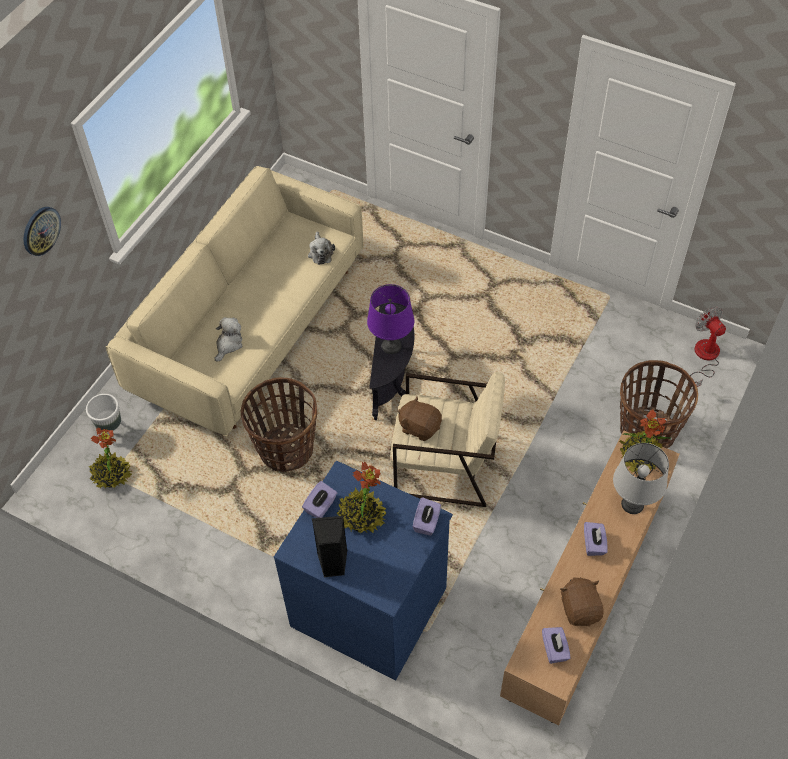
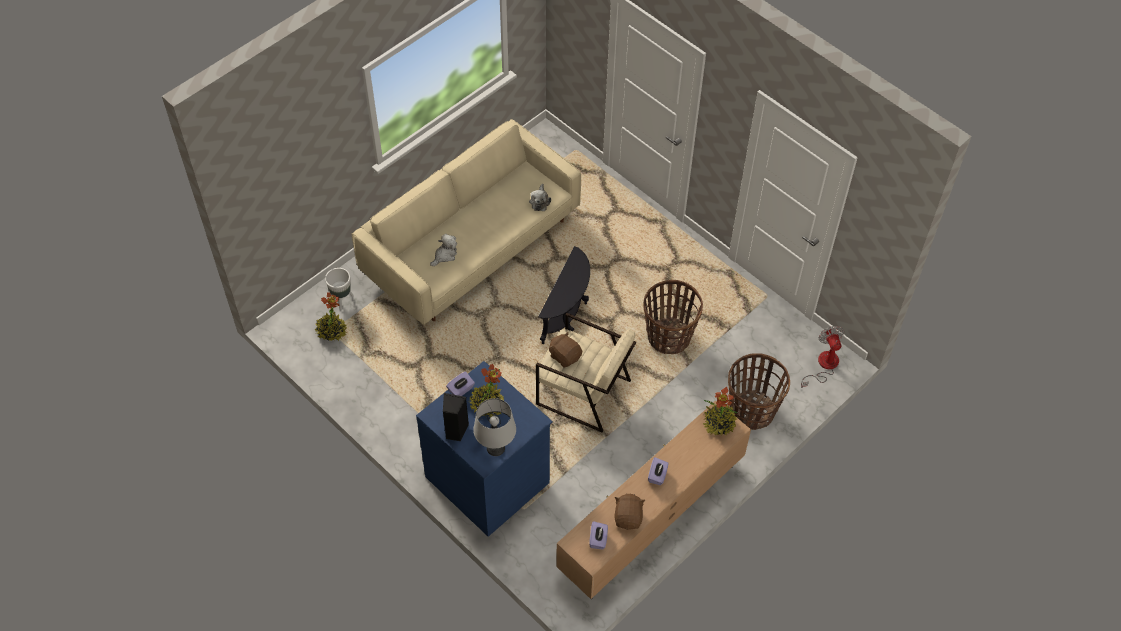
camera: 15 degrees right, 0 degrees up
(41, 230) = (322, 139): wall clock -> none
(285, 448) = (466, 347): basket -> basket (668, 336)
(391, 346) = (567, 289): purple table lamp -> none
(427, 522) = (531, 422): purple tissue box -> none
(633, 503) = (699, 455): grey table lamp -> grey table lamp (496, 448)

